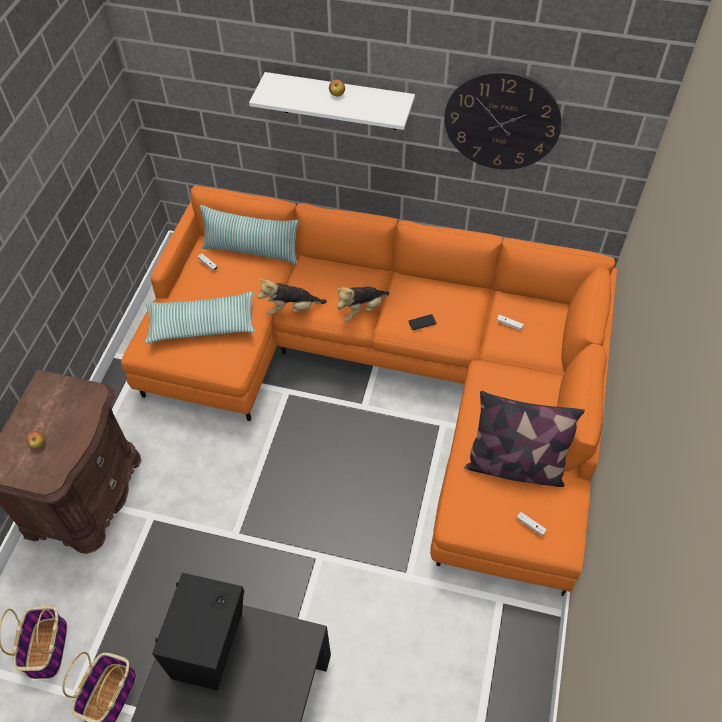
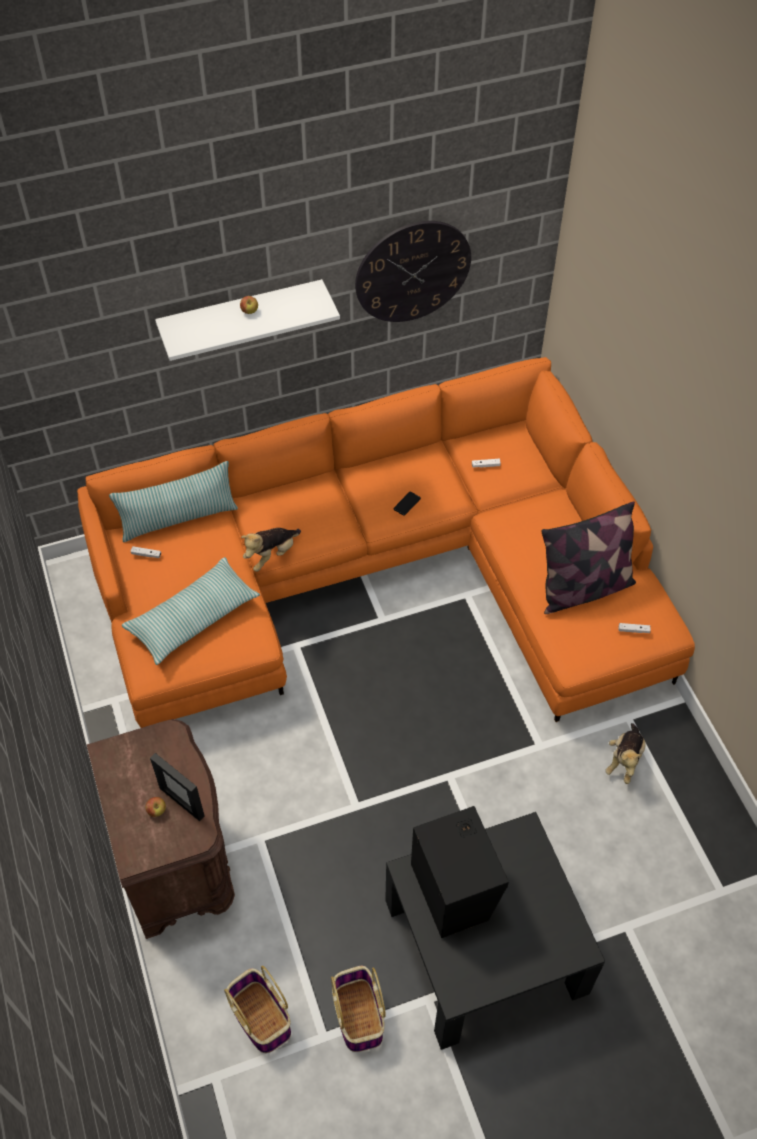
camera: 35 degrees left, 0 degrees up
(60, 448) = (183, 801): none -> picture frame
(361, 310) = (339, 521): plush toy -> plush toy (624, 760)

